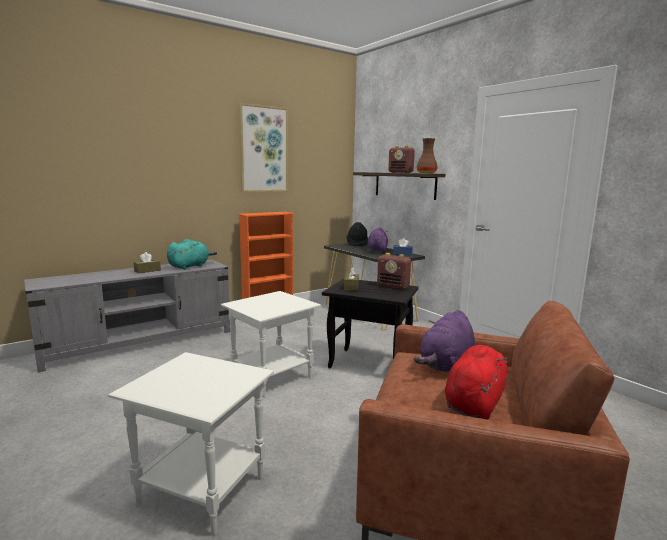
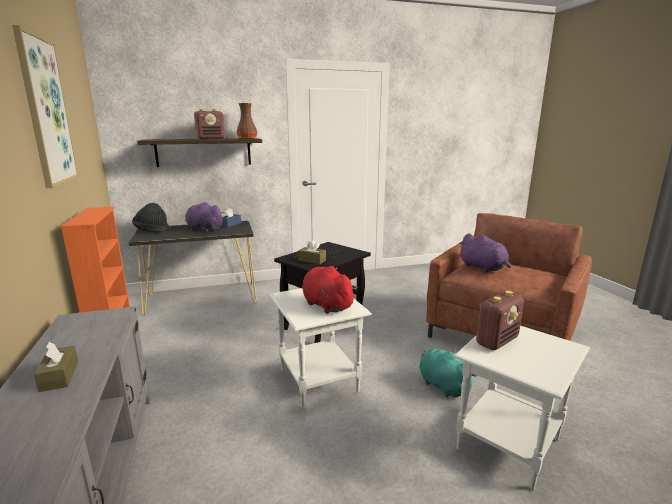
camera: 70 degrees left, 5 degrees up
(190, 266) = (89, 334): turquoise plush toy -> turquoise plush toy (442, 385)
(393, 286) = (323, 248): radio -> radio (497, 341)
(474, 402) = (534, 272): red plush toy -> red plush toy (326, 305)

